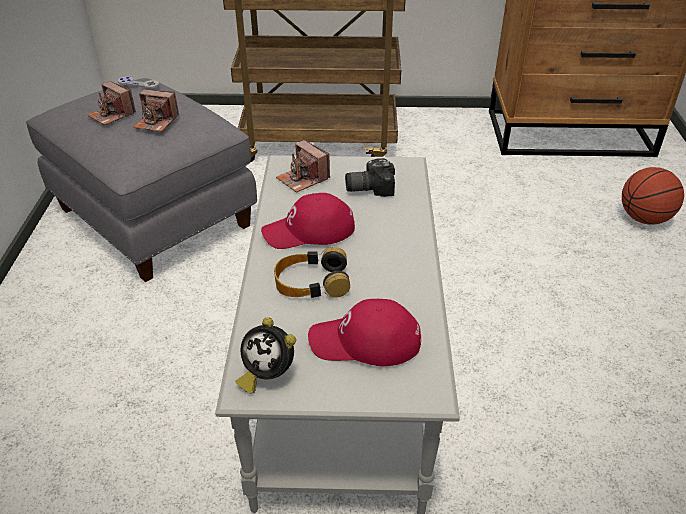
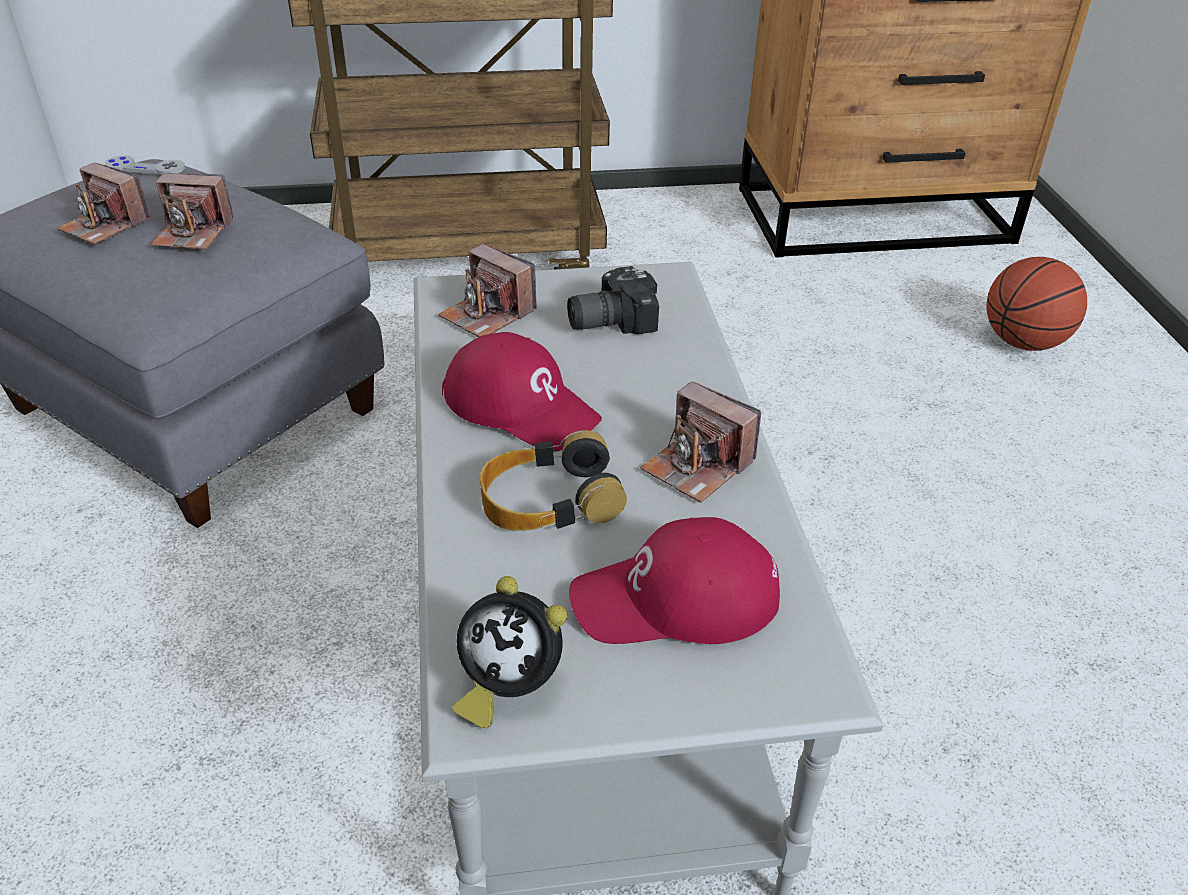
camera: 10 degrees left, 0 degrees up
(309, 231) = (521, 406): red cap -> red cap turned 120 degrees counterclockwise
(396, 272) = (697, 466): none -> camera

